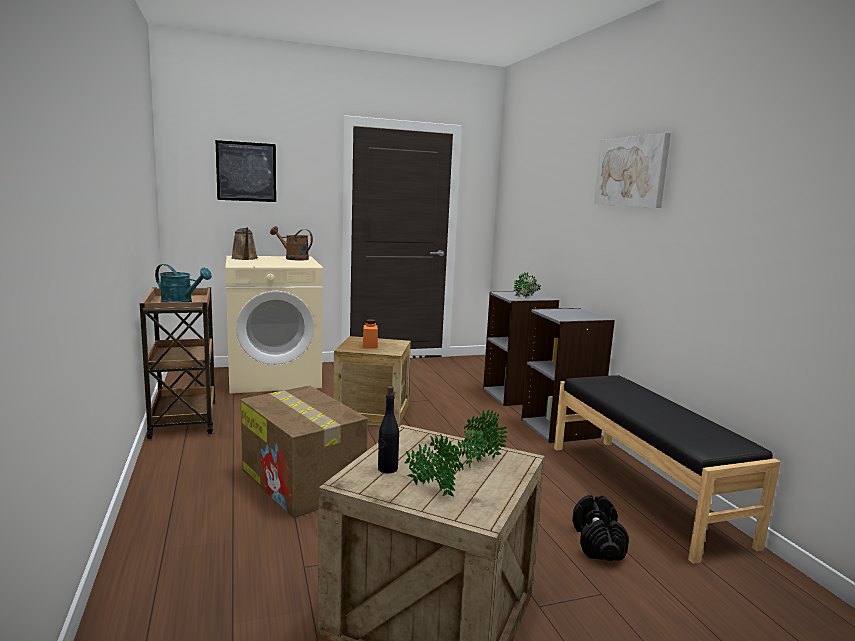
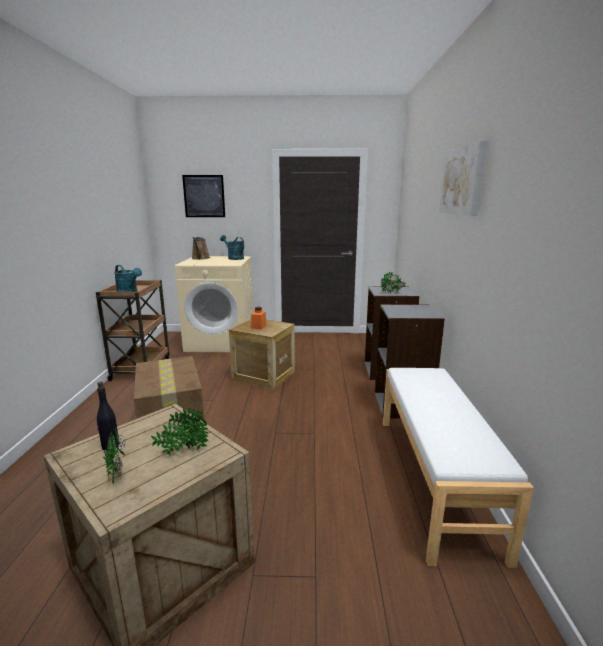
camera: 20 degrees right, 5 degrees up
(293, 258) = (233, 258): brown watering can -> turquoise watering can
(597, 542) = (351, 522): black dumbbell -> none
(643, 491) = (434, 478): black bench -> white bench

